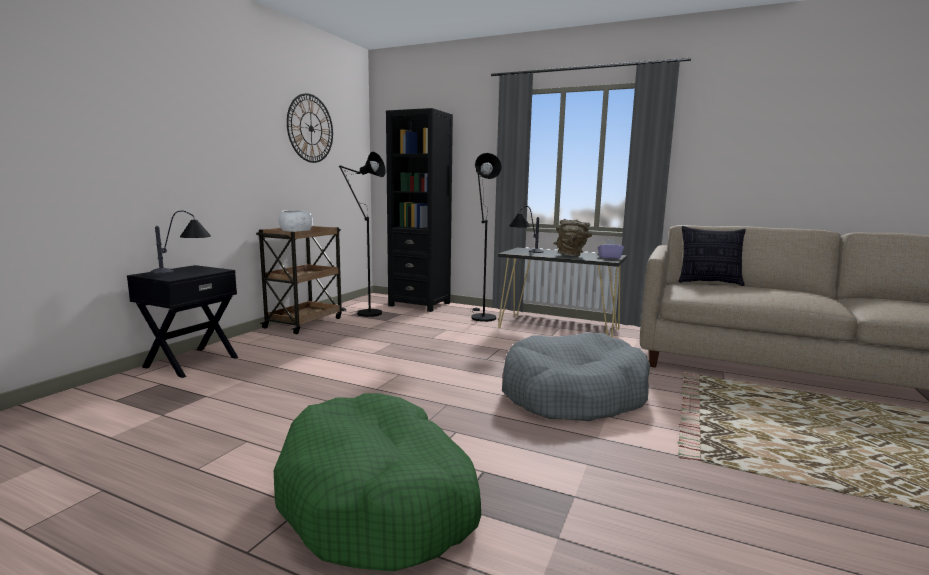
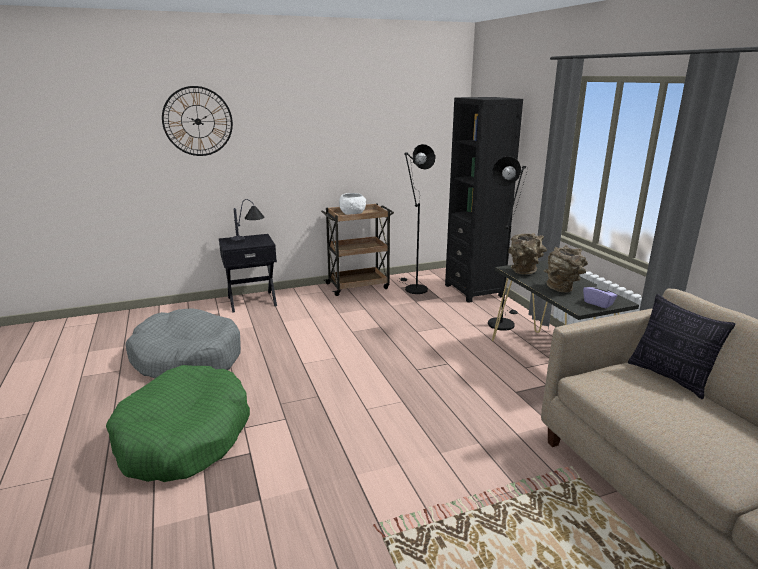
camera: 45 degrees right, 10 degrees up
(310, 128) = (388, 117): wall clock -> wall clock (198, 121)
(525, 252) = (524, 272): table lamp -> brown vase
(572, 395) = (413, 433): grey dog bed -> grey dog bed (187, 359)

